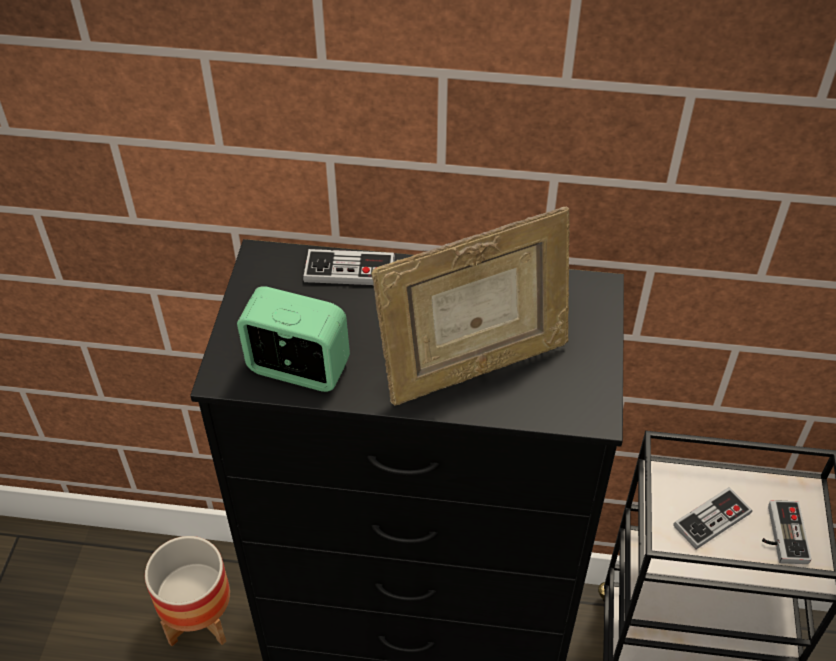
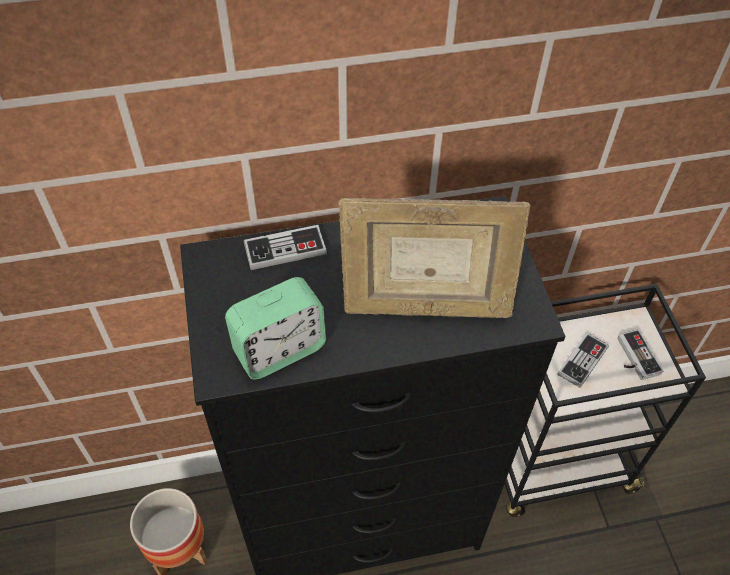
camera: 20 degrees left, 5 degrees up
(298, 369) = (279, 350): alarm clock -> alarm clock turned 150 degrees clockwise
(474, 368) = (425, 308): picture frame -> picture frame turned 45 degrees clockwise

